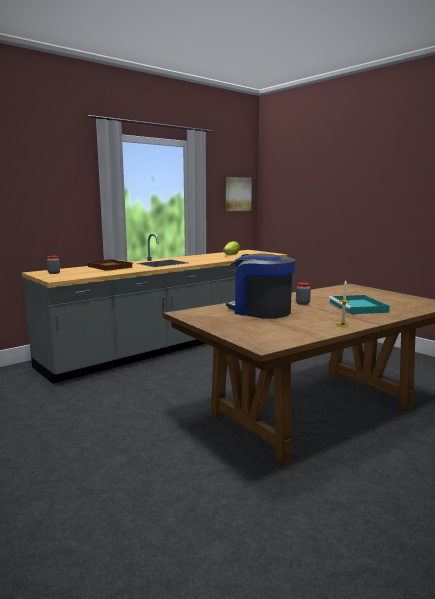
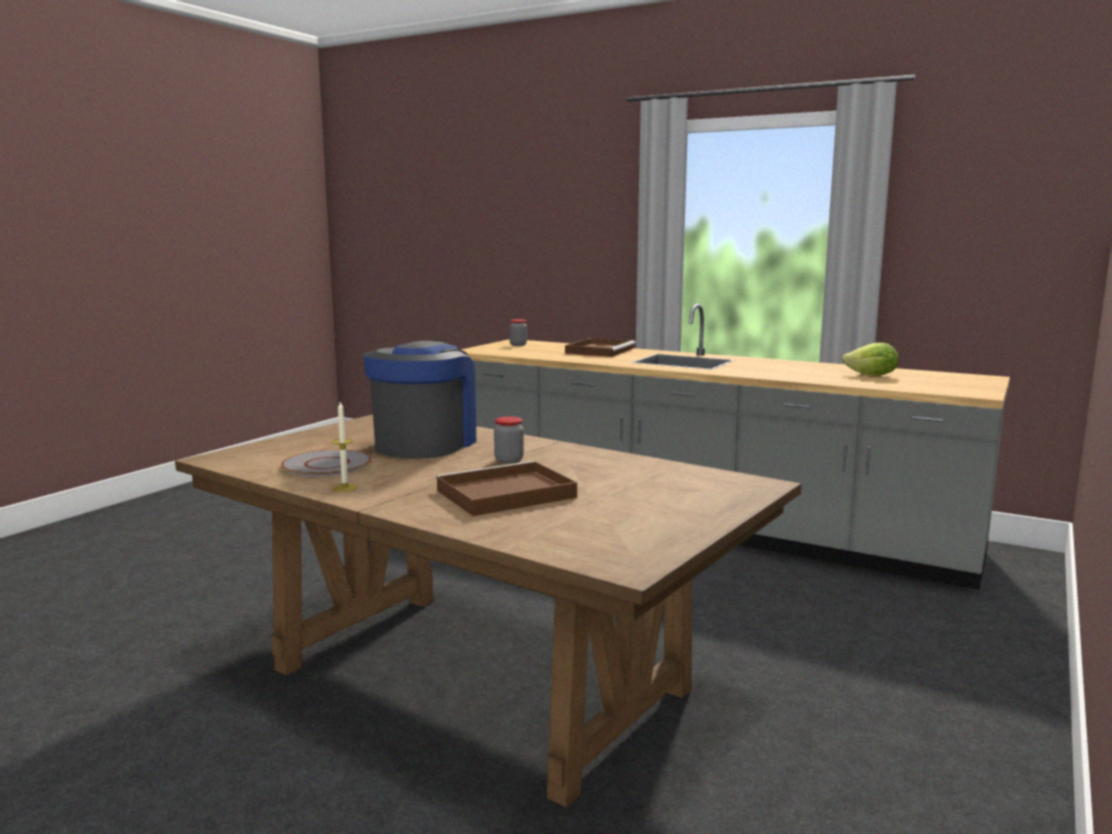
camera: 70 degrees right, 0 degrees up
(237, 194) = (1021, 227): picture -> none
(294, 326) = (327, 465): none -> grey plate
(358, 307) = (503, 494): turquoise tray -> brown tray

